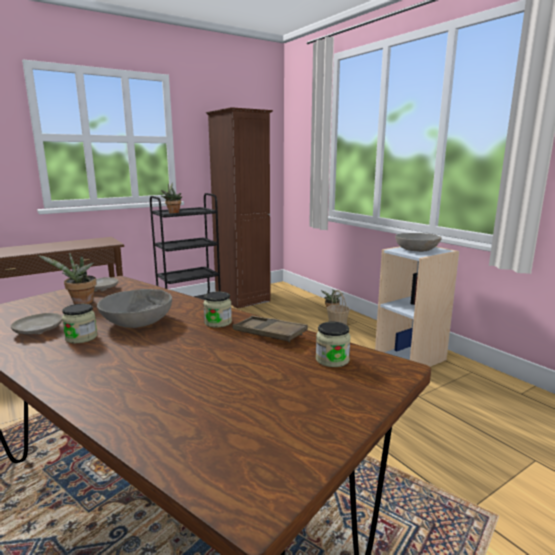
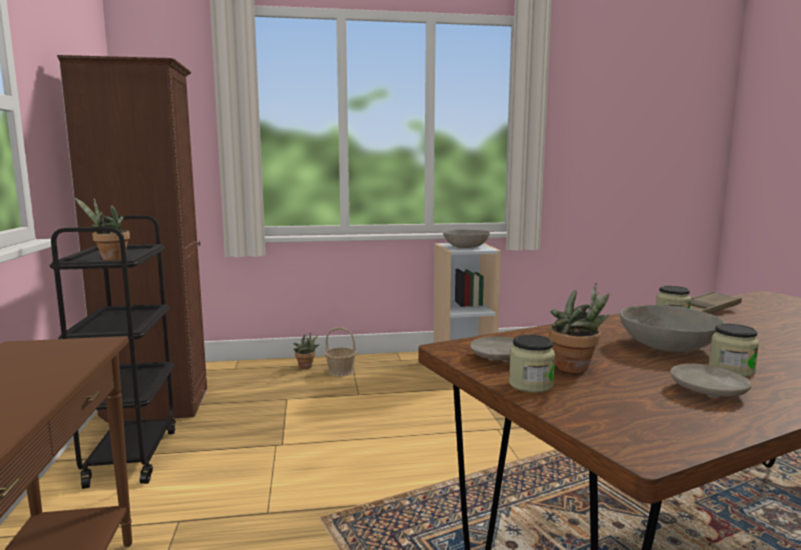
camera: 65 degrees left, 5 degrees down
(332, 360) = (762, 304): jar -> jar (530, 384)

